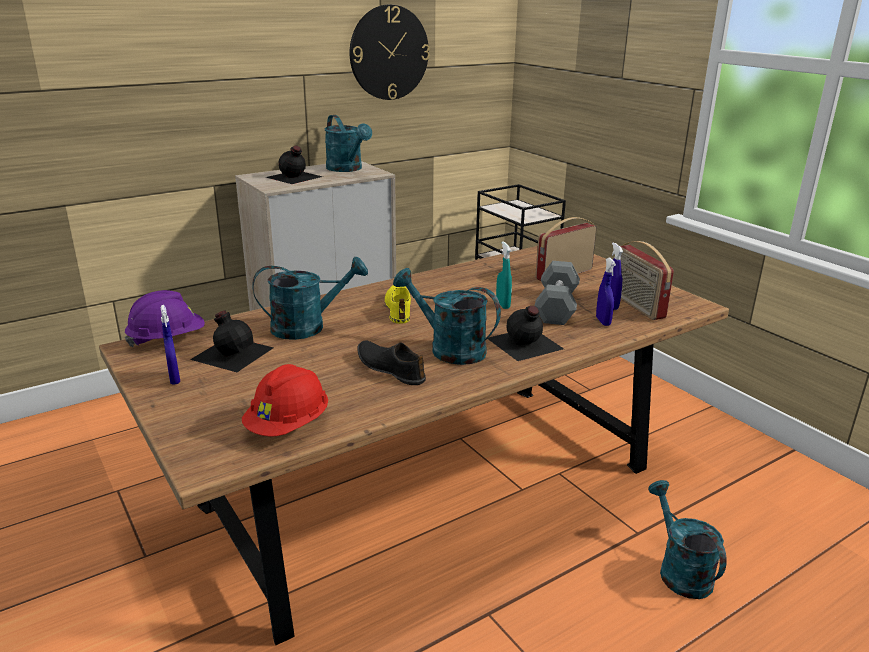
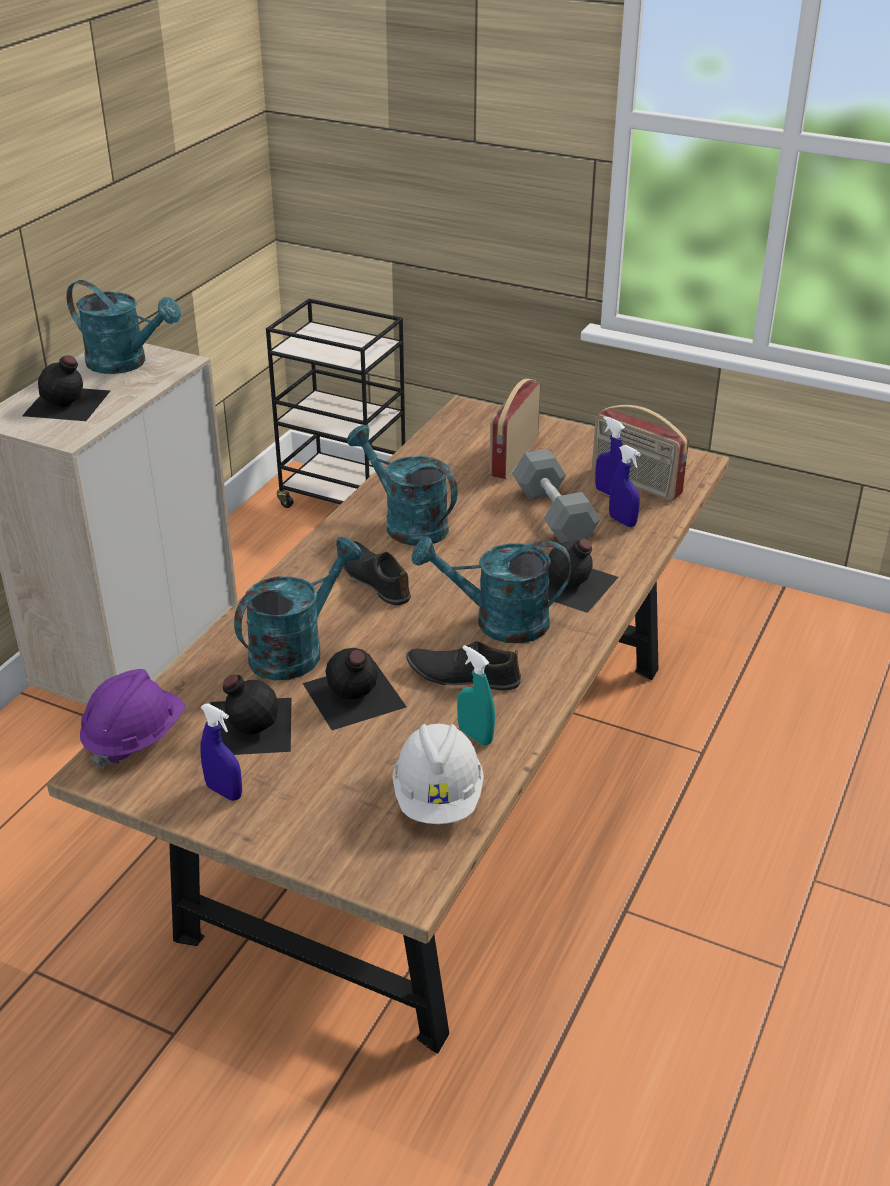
camera: 30 degrees left, 10 degrees up
(288, 425) = (438, 797): red hard hat -> white hard hat
(309, 358) = (353, 696): none -> black bottle
(389, 53) = (121, 153): wall clock -> none
(399, 308) = (375, 579): yellow shoe -> black shoe
(503, 304) = (491, 531): turquoise spray bottle -> turquoise spray bottle (475, 736)
(679, 570) = (767, 777): turquoise watering can -> turquoise watering can (407, 523)

